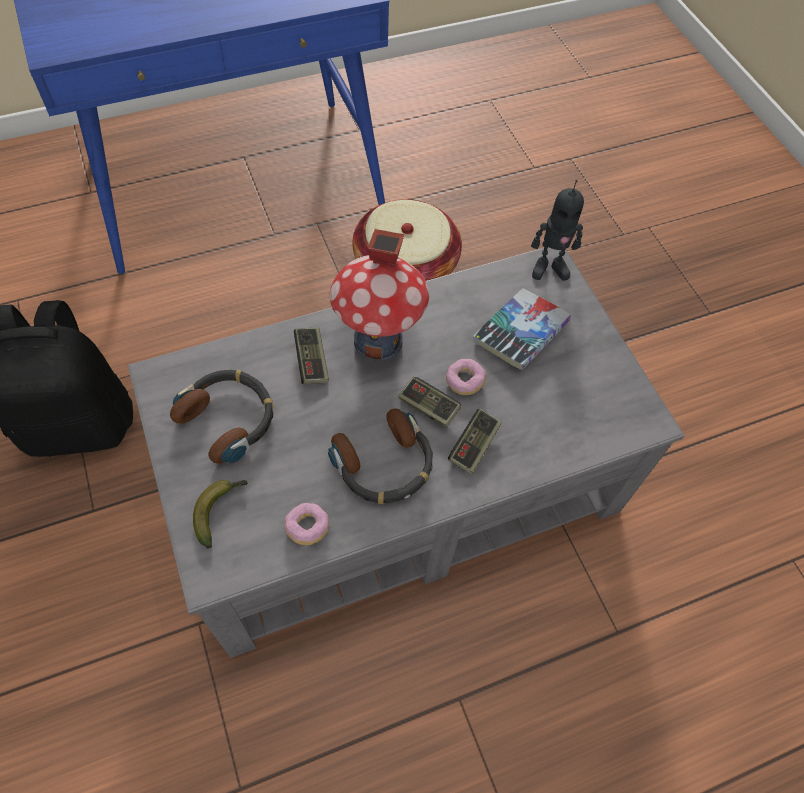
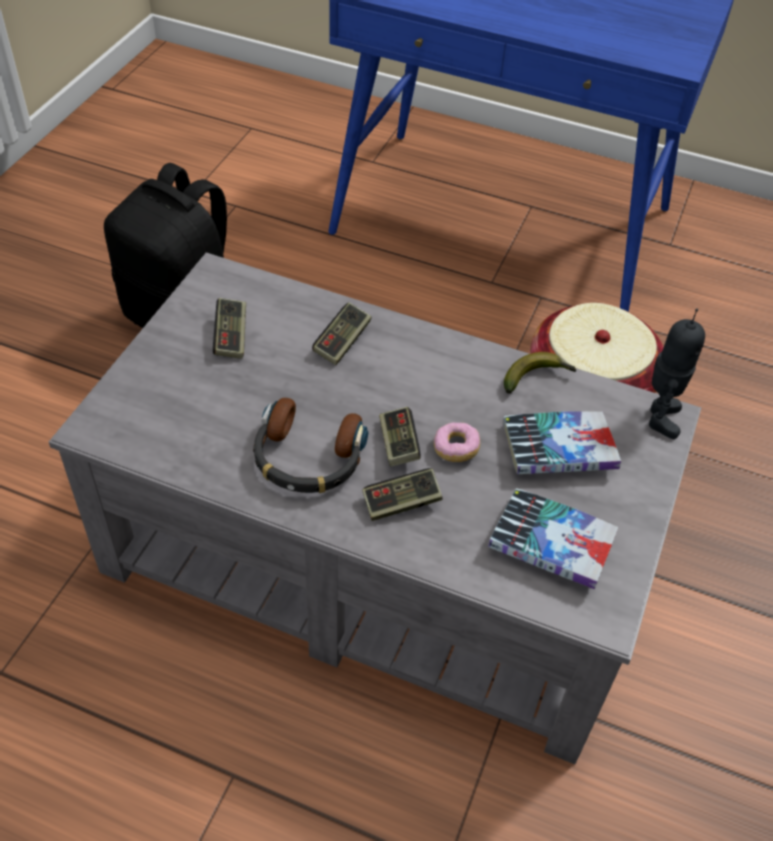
camera: 45 degrees right, 10 degrees down
(220, 510) = (149, 392): banana -> banana (537, 377)
(229, 418) = (231, 336): headphones -> game controller
(307, 527) = (194, 453): donut -> none
(378, 341) = (417, 365): toy house -> none
(549, 267) = (658, 418): toy robot -> toy robot turned 120 degrees counterclockwise
(580, 400) = (551, 544): none -> book

